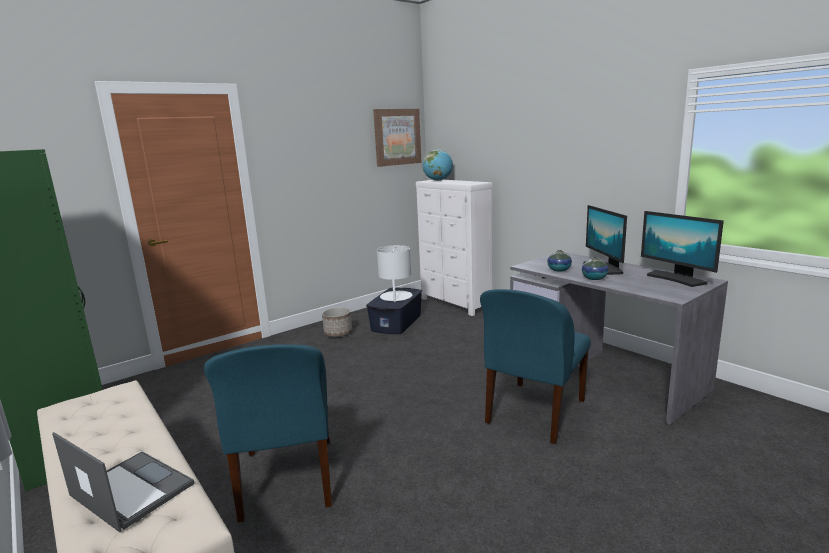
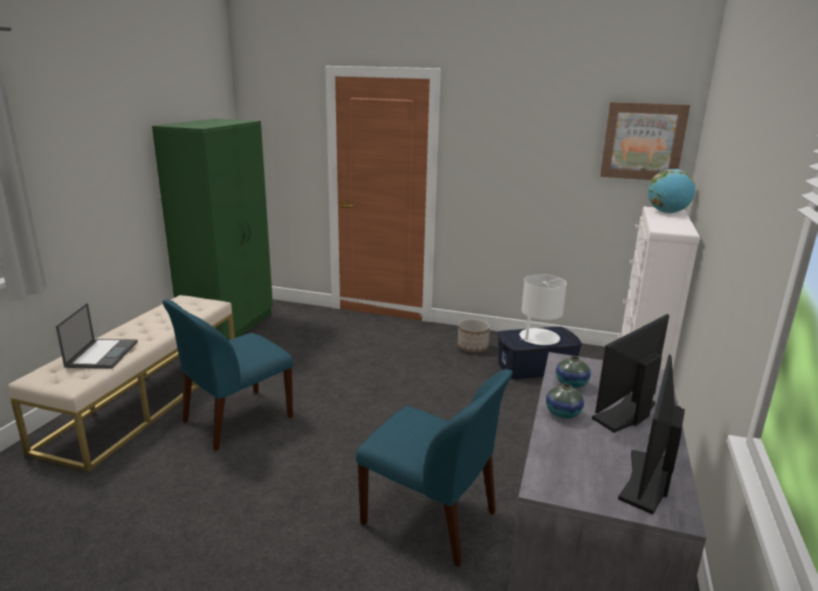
camera: 55 degrees right, 5 degrees up
(534, 413) = (432, 519): blue chair -> blue chair turned 150 degrees counterclockwise

